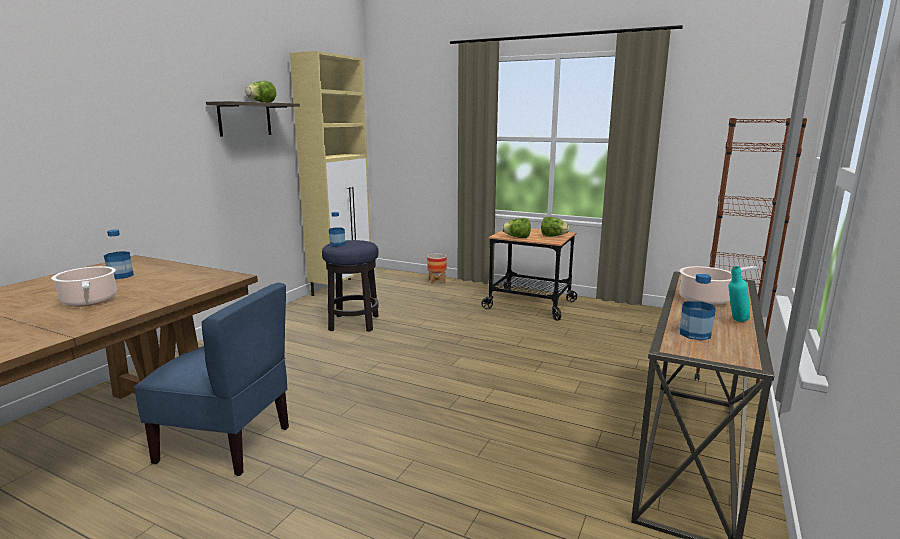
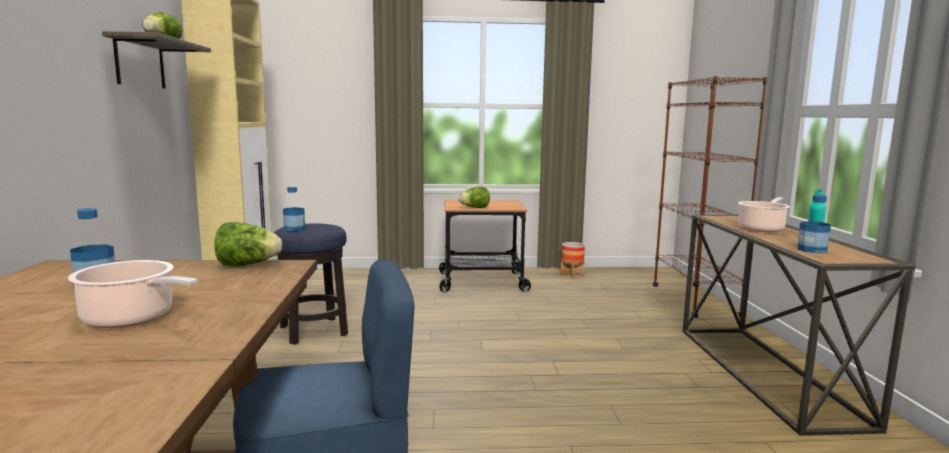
camera: 30 degrees left, 5 degrees down
(436, 281) = (354, 274): planter -> planter (571, 275)
(553, 236) = (506, 204): lettuce -> lettuce (247, 265)

